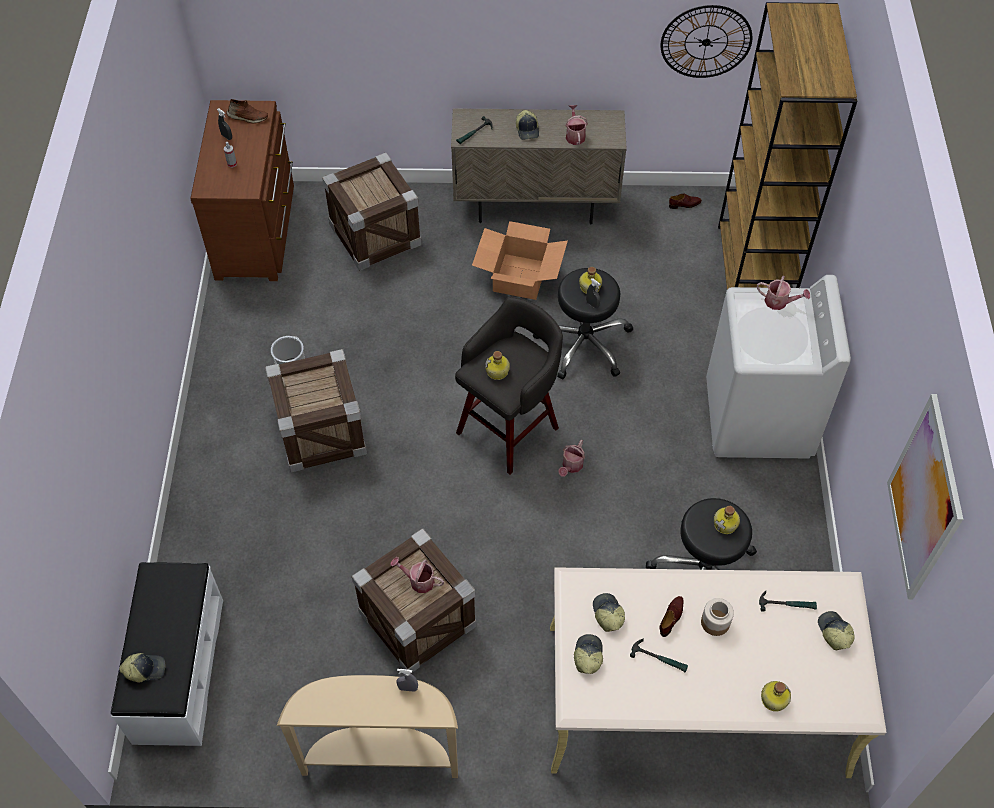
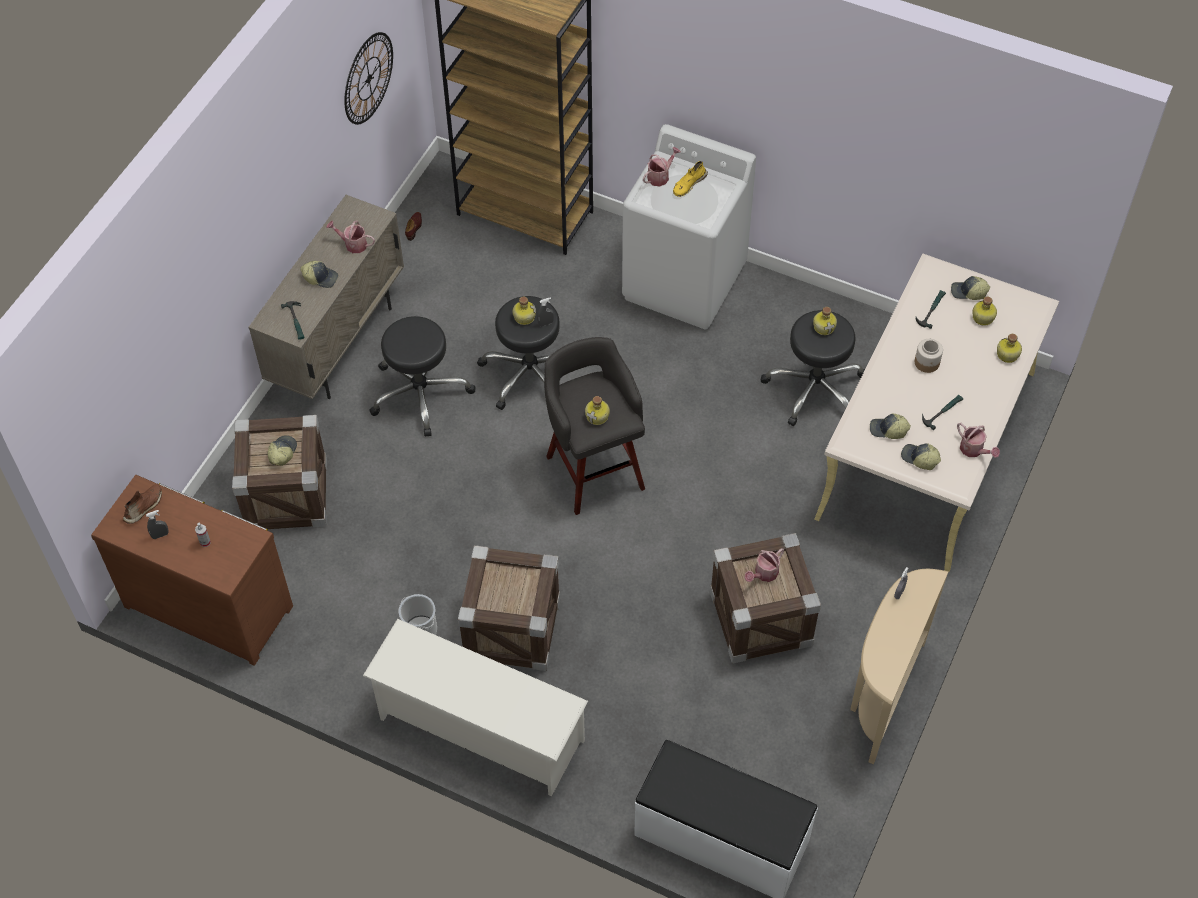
camera: 65 degrees left, 0 degrees up
(145, 669) = (757, 824): cap -> cap (282, 452)
(216, 447) = (480, 729): none -> white shoe rack
(519, 277) = (420, 393): cardboard box -> black stool
(571, 466) = (661, 438): watering can -> watering can (974, 450)
(671, 617) = (909, 389): brown shoe -> none
(785, 327) = (689, 184): none -> yellow shoe
(808, 658) = (982, 318): none -> bottle
(924, 499) = (963, 145): picture -> none

